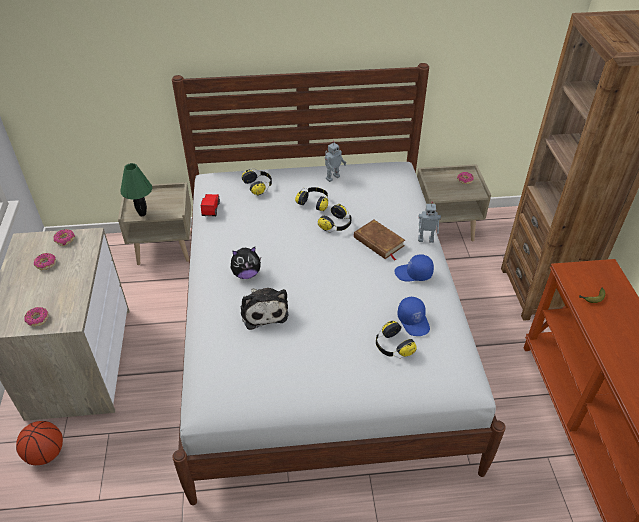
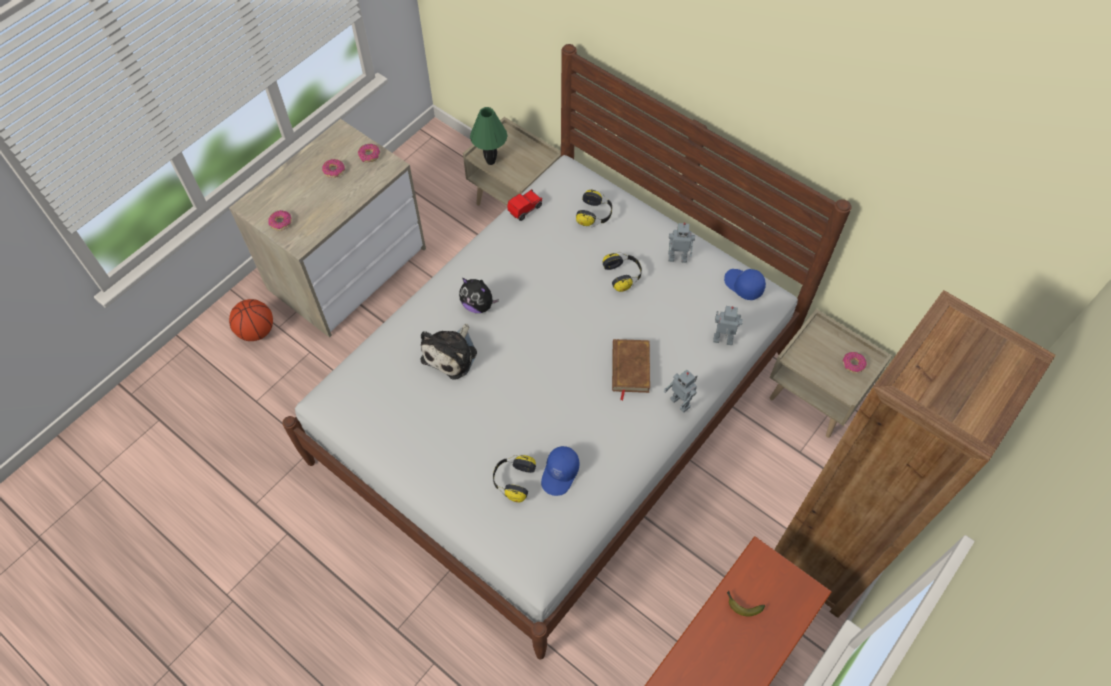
camera: 45 degrees right, 15 degrees up
(336, 225) = (614, 317): headphones -> none
(406, 198) = (722, 341): none -> toy robot
(413, 274) = (620, 428): blue cap -> blue cap (743, 286)

